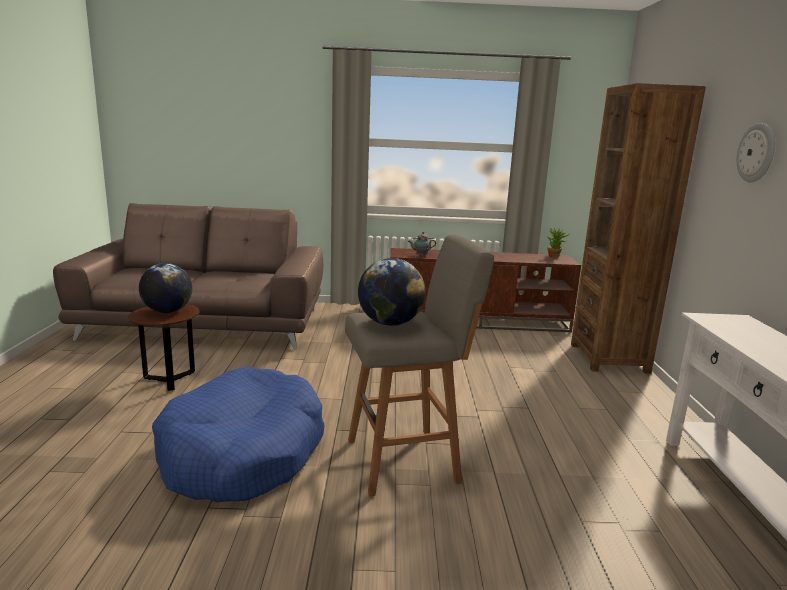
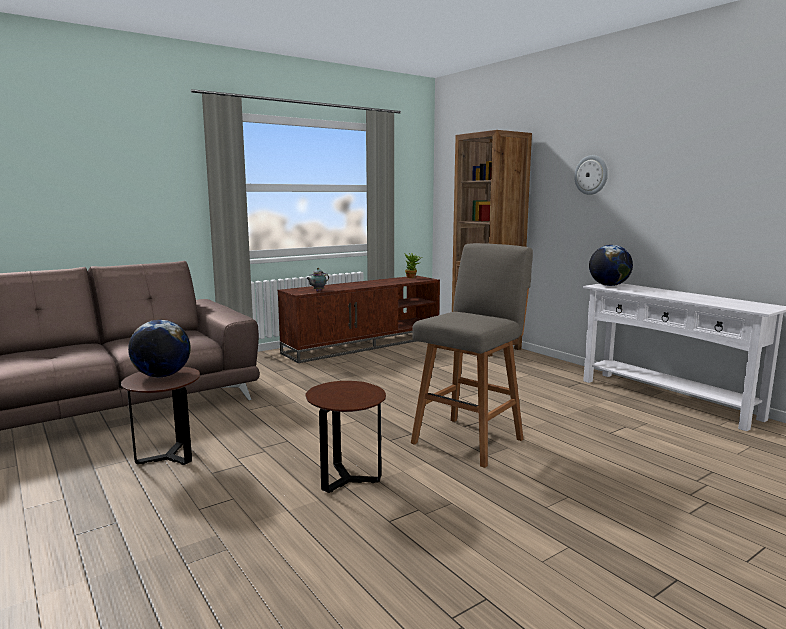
camera: 35 degrees left, 5 degrees down
(242, 453) = (347, 480): blue dog bed -> brown side table
(390, 323) = (465, 318): globe -> globe (609, 285)

